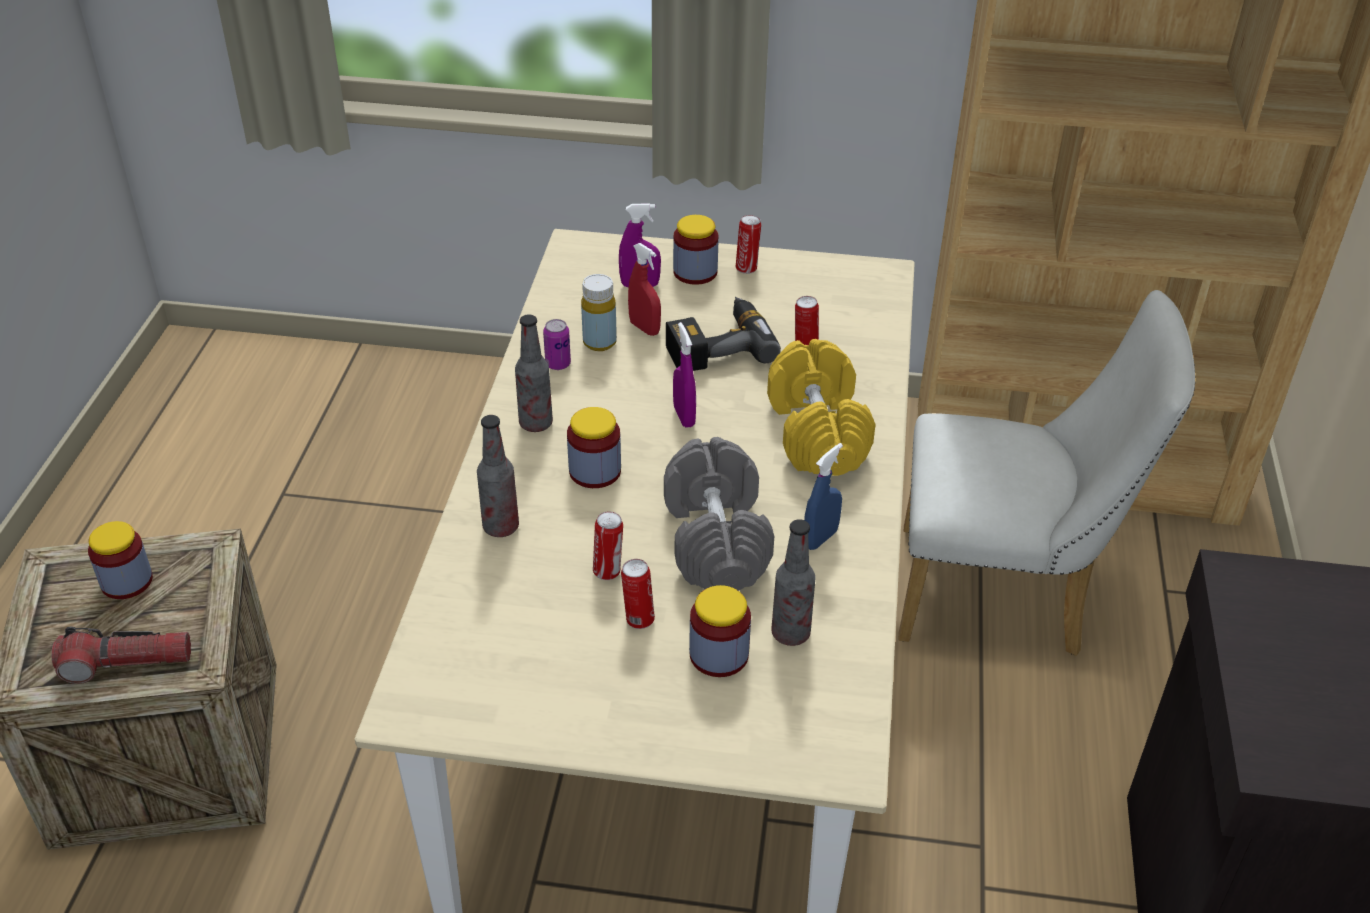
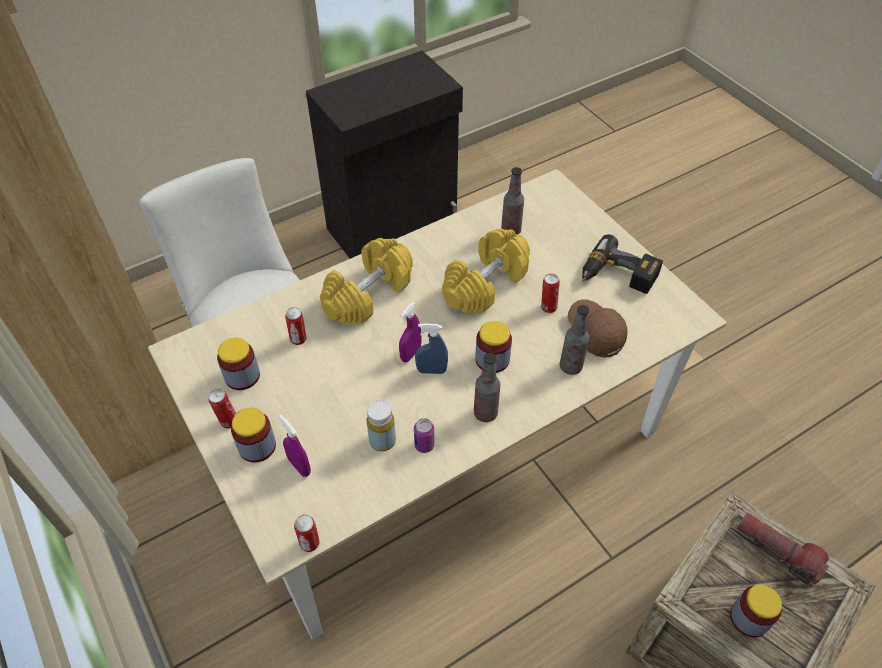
camera: 130 degrees left, 10 degrees up
(515, 585) = (595, 333): none -> brown cap
(638, 619) = (561, 279): can -> can (310, 544)
(644, 328) = (346, 428): red spray bottle -> none
(717, 345) = (330, 382): power drill -> power drill (617, 277)
(717, 540) = (485, 284): grey dumbbell -> yellow dumbbell
(719, 655) = (547, 244): jar -> jar (242, 376)
(820, 538) = (445, 252): blue spray bottle -> blue spray bottle (431, 370)

